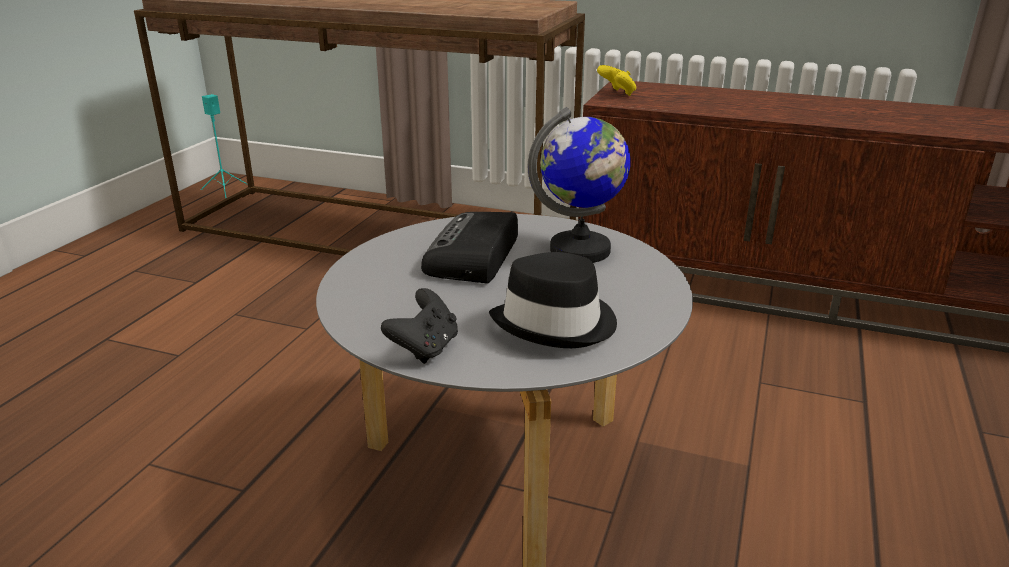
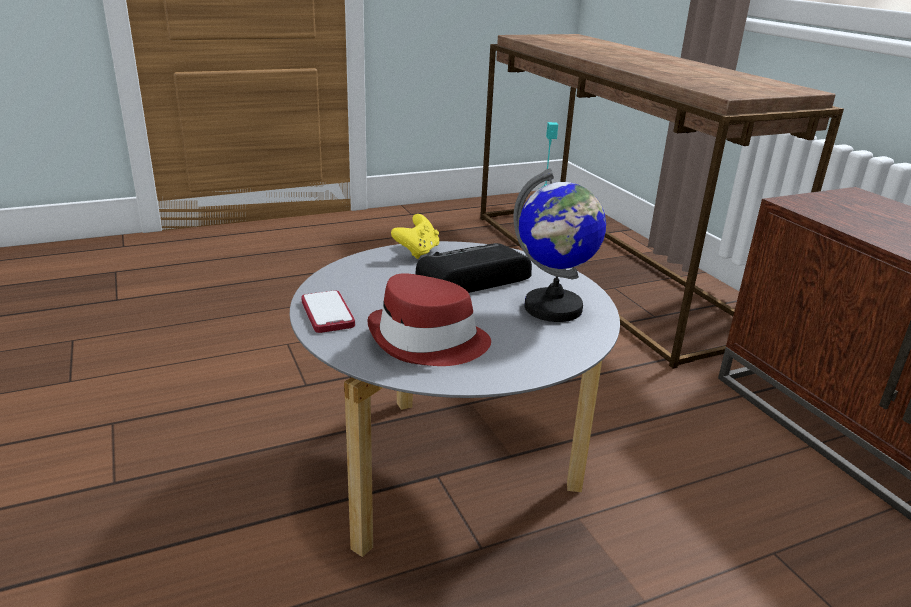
camera: 45 degrees right, 0 degrees up
(425, 348) = (327, 313): black game controller -> phone
(557, 323) = (428, 342): black hat -> red hat
(617, 93) = (824, 199): yellow game controller -> yellow game controller (417, 252)

